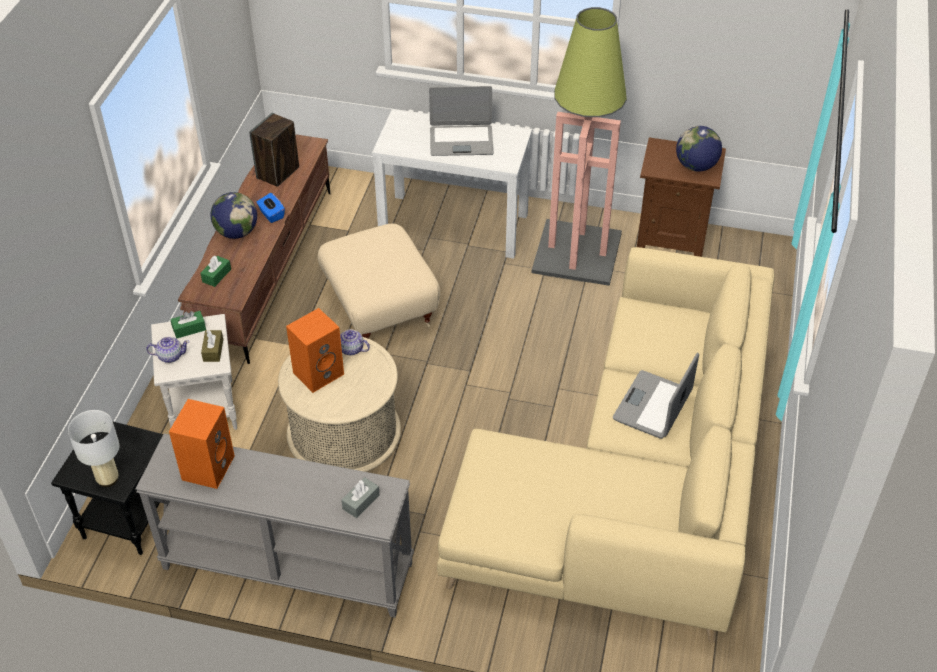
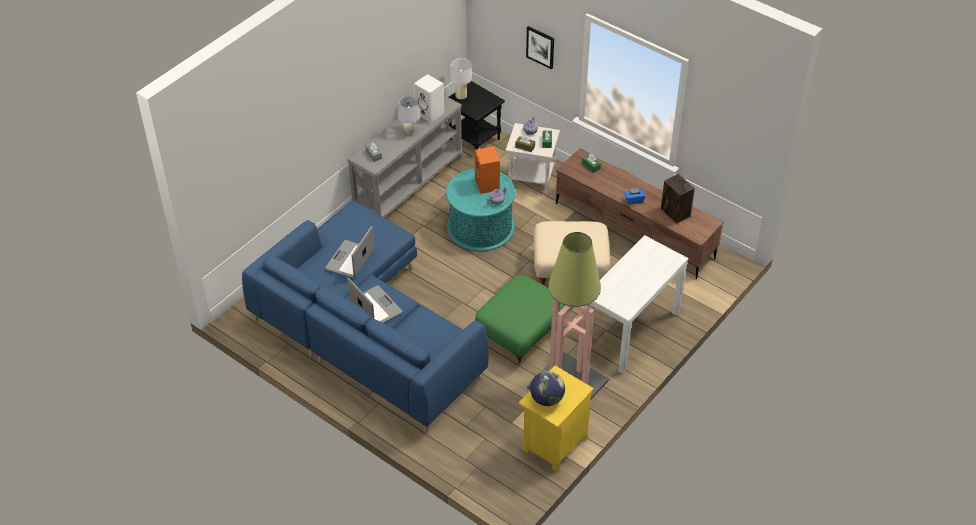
camera: 115 degrees right, 0 degrees up
(76, 260) = (540, 47): none -> picture
(207, 466) = (430, 113): orange speaker -> white speaker
(236, 232) = (625, 182): globe -> none
(273, 476) = (409, 132): none -> white table lamp
(344, 432) = (480, 227): beige coffee table -> turquoise coffee table
(461, 141) = (633, 280): laptop -> laptop (350, 260)
(528, 318) = (521, 335): none -> green ottoman
(633, 484) = (366, 331): beige sofa -> blue sofa
(672, 239) = (553, 444): brown nightstand -> yellow nightstand

